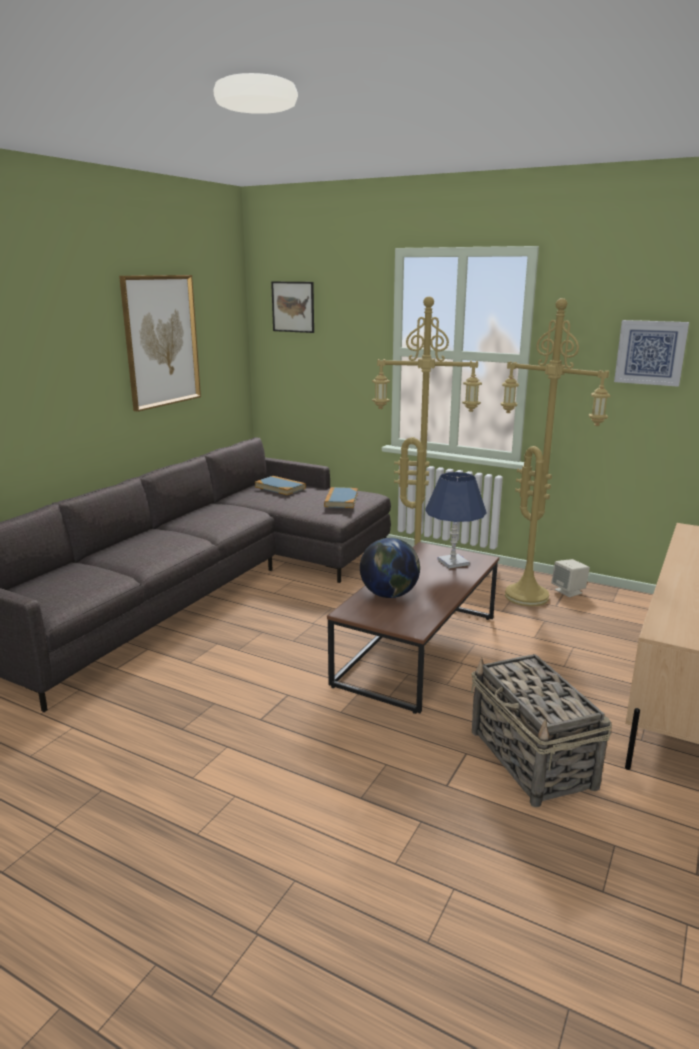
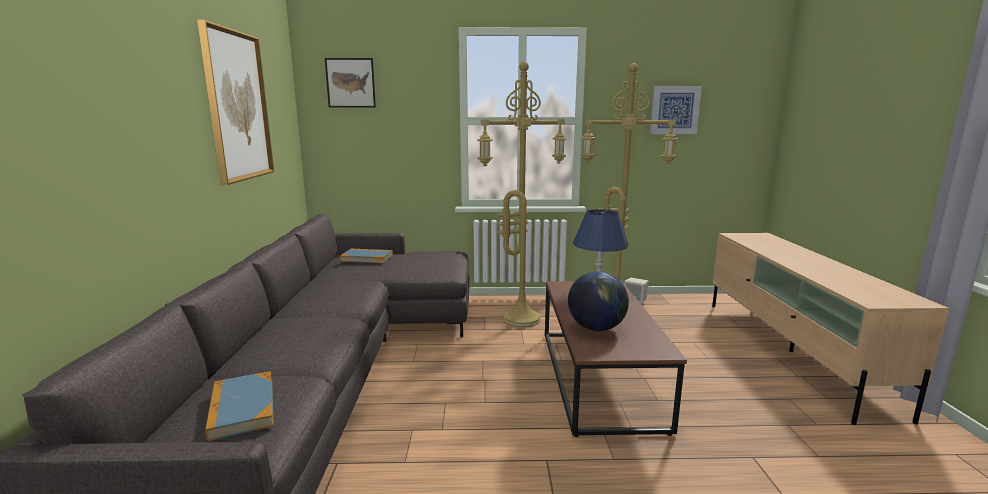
camera: 30 degrees left, 5 degrees down
(341, 500) = (439, 259): book -> book (242, 408)
(532, 760) = (798, 442): basket -> none

